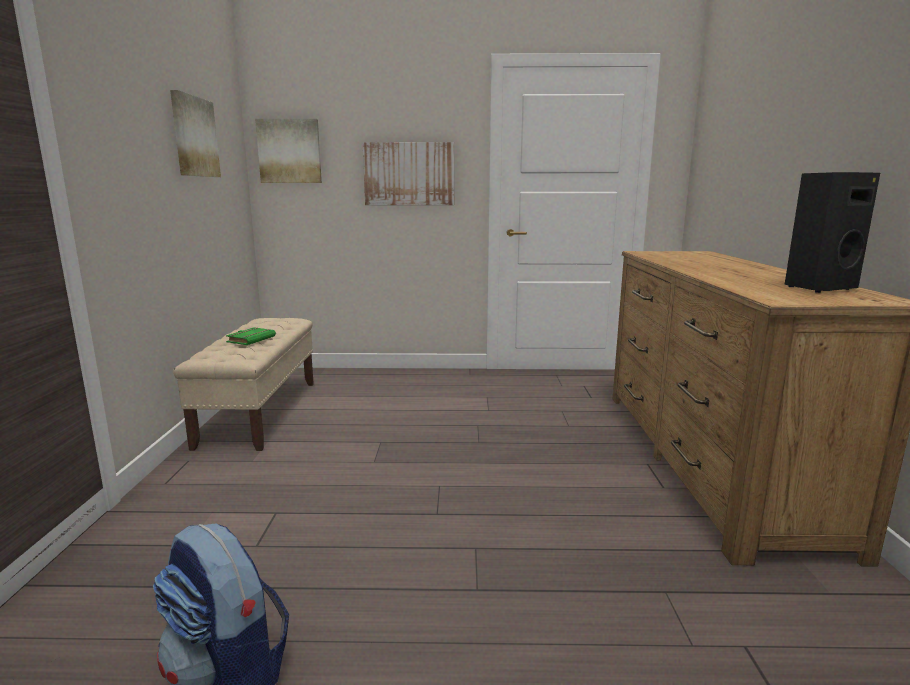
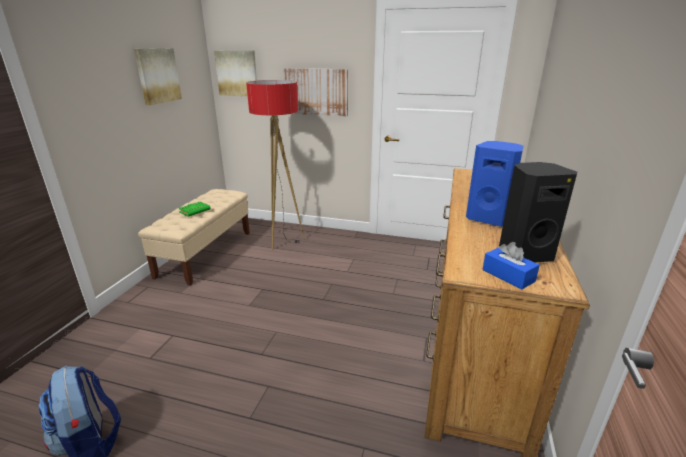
camera: 15 degrees right, 10 degrees up
(371, 387) = (283, 240): none -> floor lamp
(732, 273) = (489, 218): none -> blue speaker
(830, 299) = (508, 275): none -> blue tissue box

